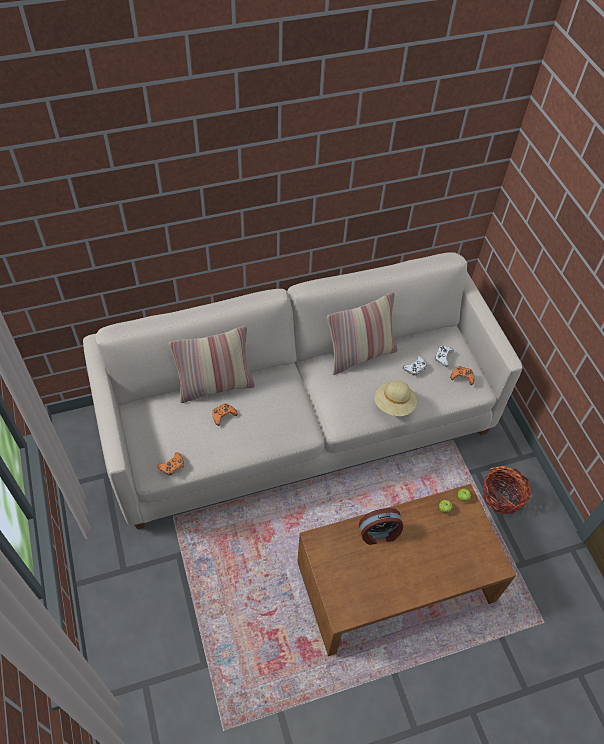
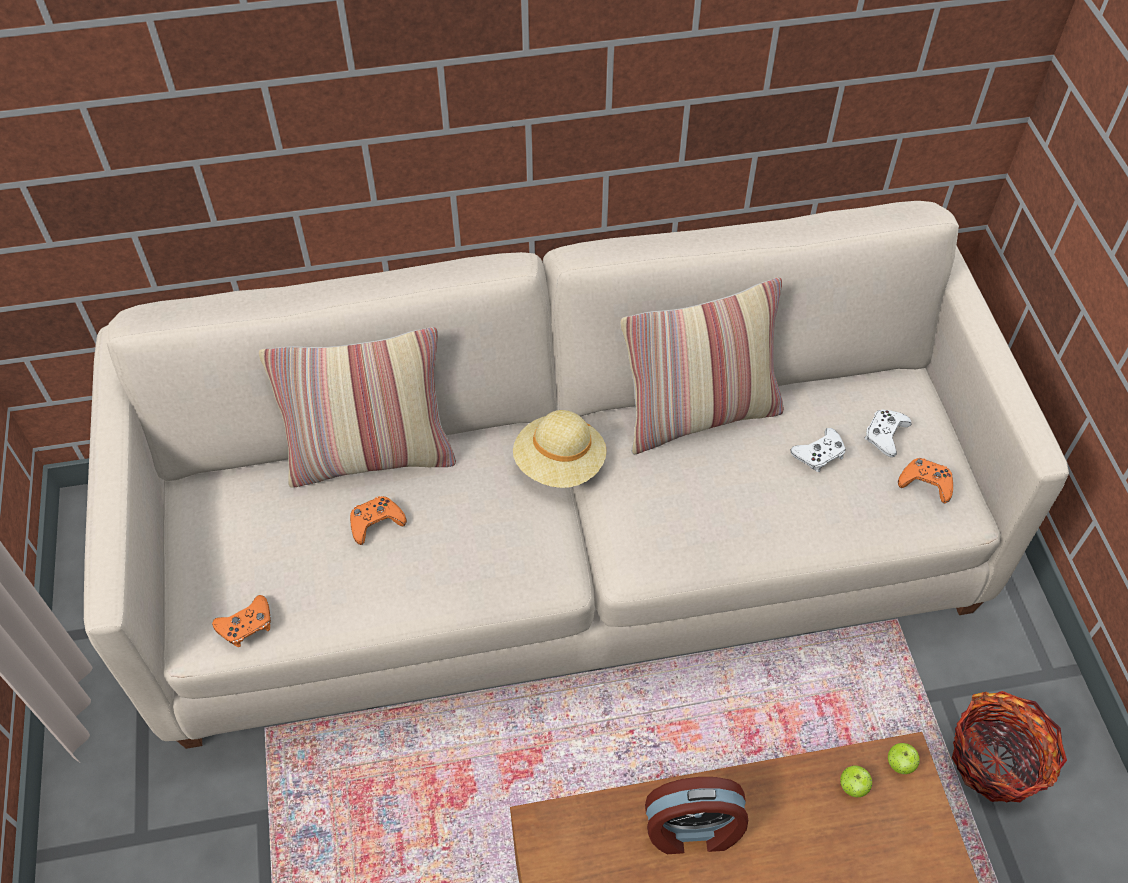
camera: 10 degrees right, 0 degrees up
(394, 404) = (761, 533): beige hat -> beige hat (560, 464)

